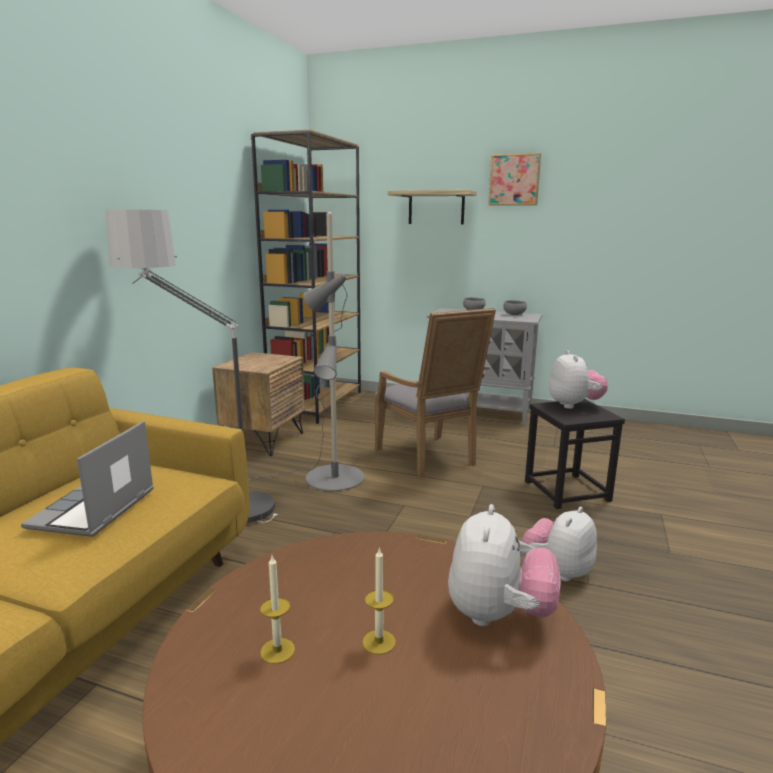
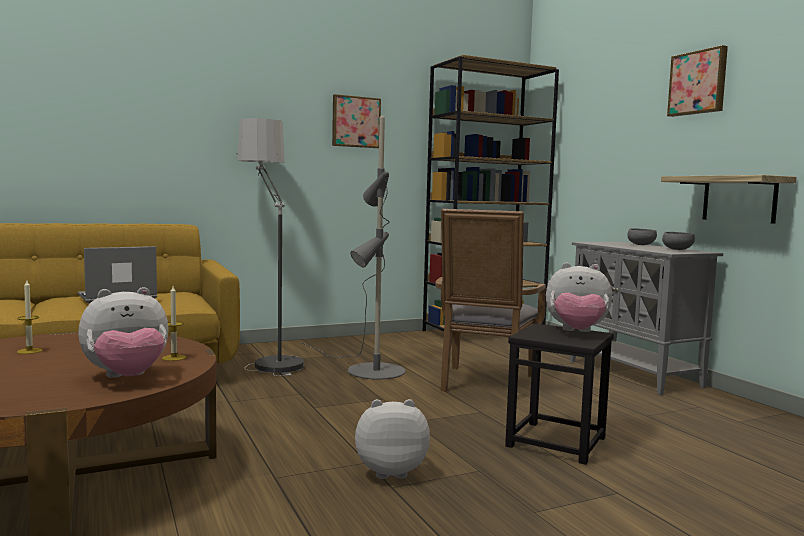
camera: 45 degrees right, 10 degrees down
(198, 201) = (355, 122): none -> picture
(263, 440) = (384, 341): brown nightstand -> none
(379, 642) = (61, 363): candle -> candle (174, 358)
(436, 208) = (622, 125): shelf -> shelf (739, 199)
(574, 405) = (576, 332): plush toy -> plush toy turned 60 degrees clockwise

